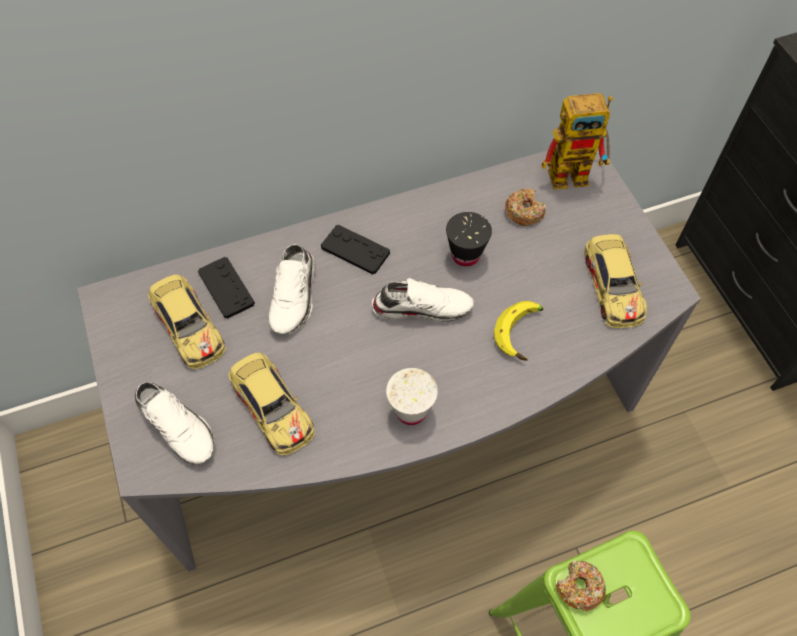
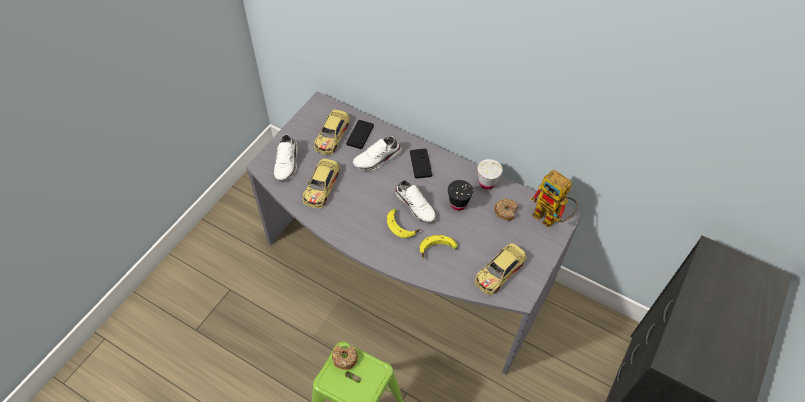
camera: 50 degrees right, 5 degrees down
(411, 411) = (361, 233): white cup -> white cup (487, 183)
(442, 346) = (402, 225): none -> banana

